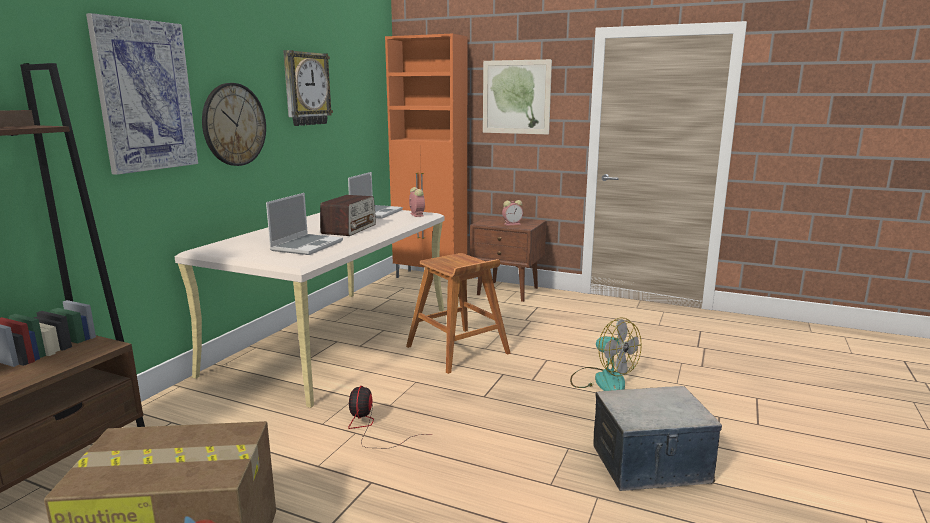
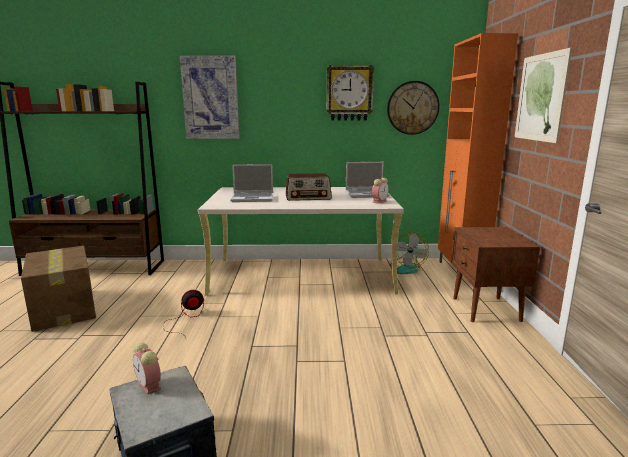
camera: 65 degrees right, 0 degrees up
(234, 124) = (274, 117): wall clock -> wall clock (412, 108)
(458, 350) = (324, 317): brown stool -> none
(512, 224) = (490, 238): alarm clock -> alarm clock (150, 385)
(602, 380) = (325, 401): fan -> fan (407, 269)

